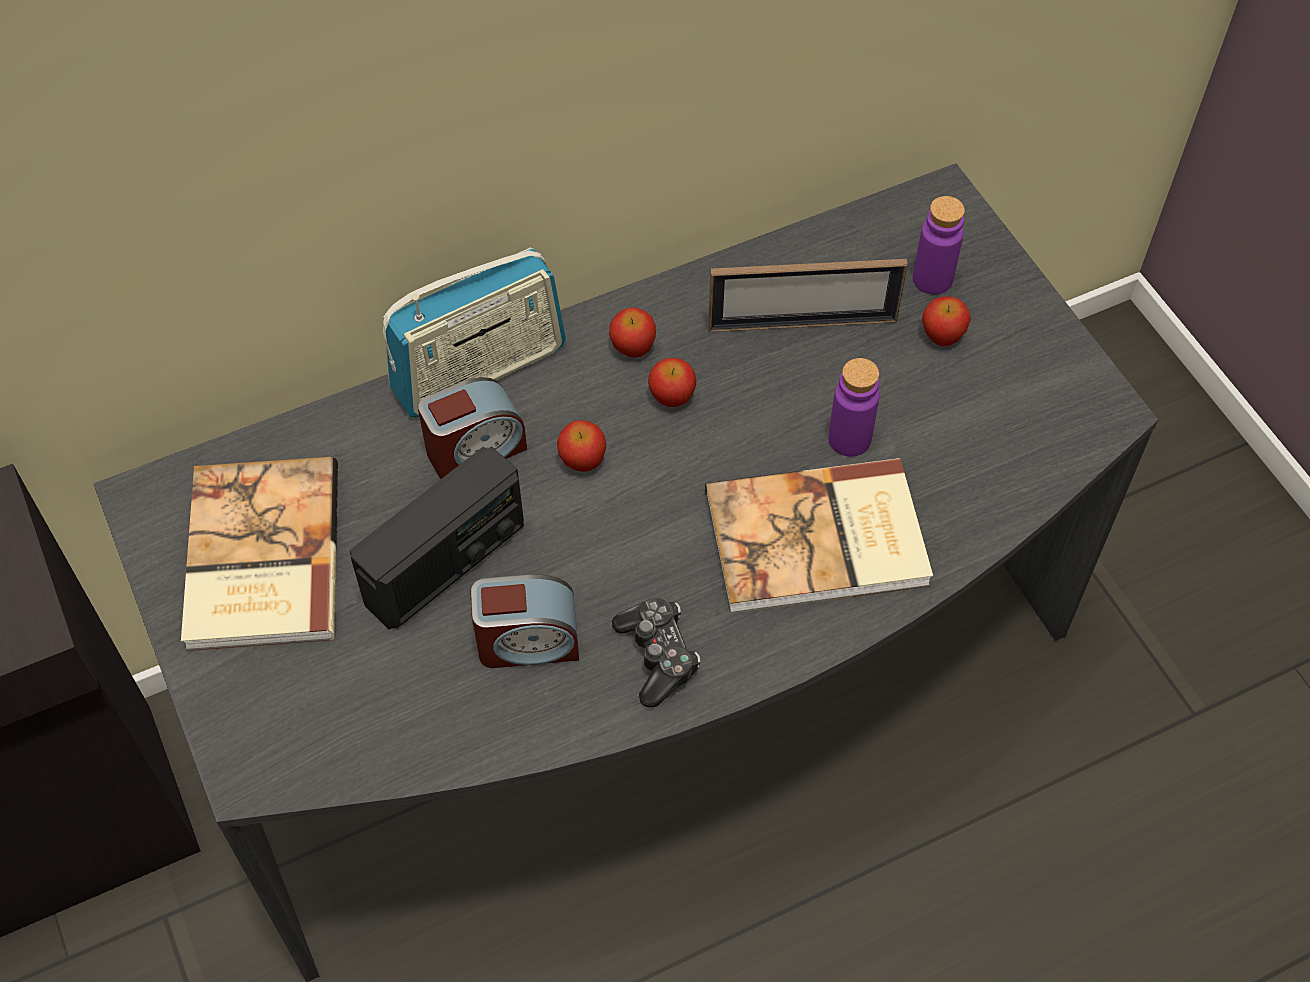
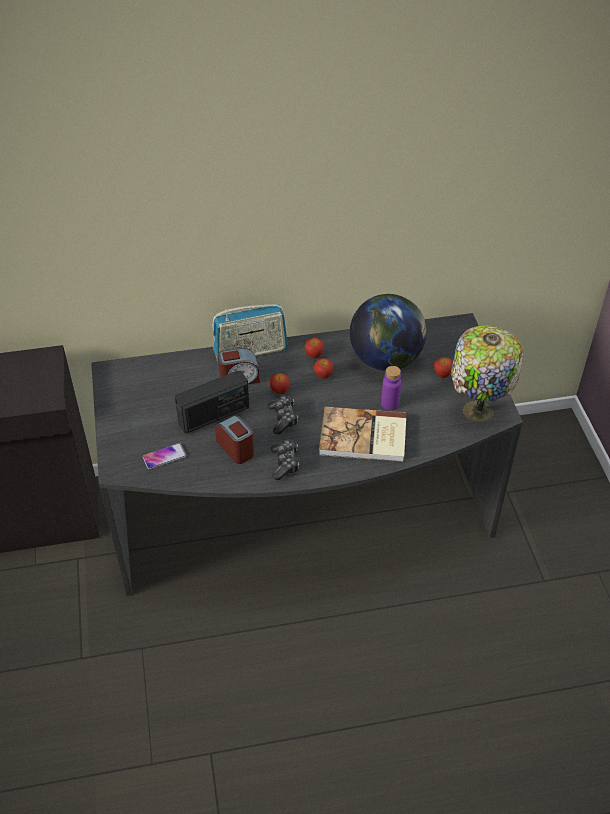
camera: 15 degrees right, 10 degrees down
(259, 559) = (144, 399): book -> none
(359, 707) = (164, 456): none -> phone
(528, 641) = (236, 448): alarm clock -> alarm clock turned 135 degrees counterclockwise
(614, 534) = (283, 418): none -> game controller
(802, 324) = (386, 359): picture frame -> globe
(932, 279) = (446, 353): purple bottle -> none
(1049, 418) = (476, 412): none -> table lamp

